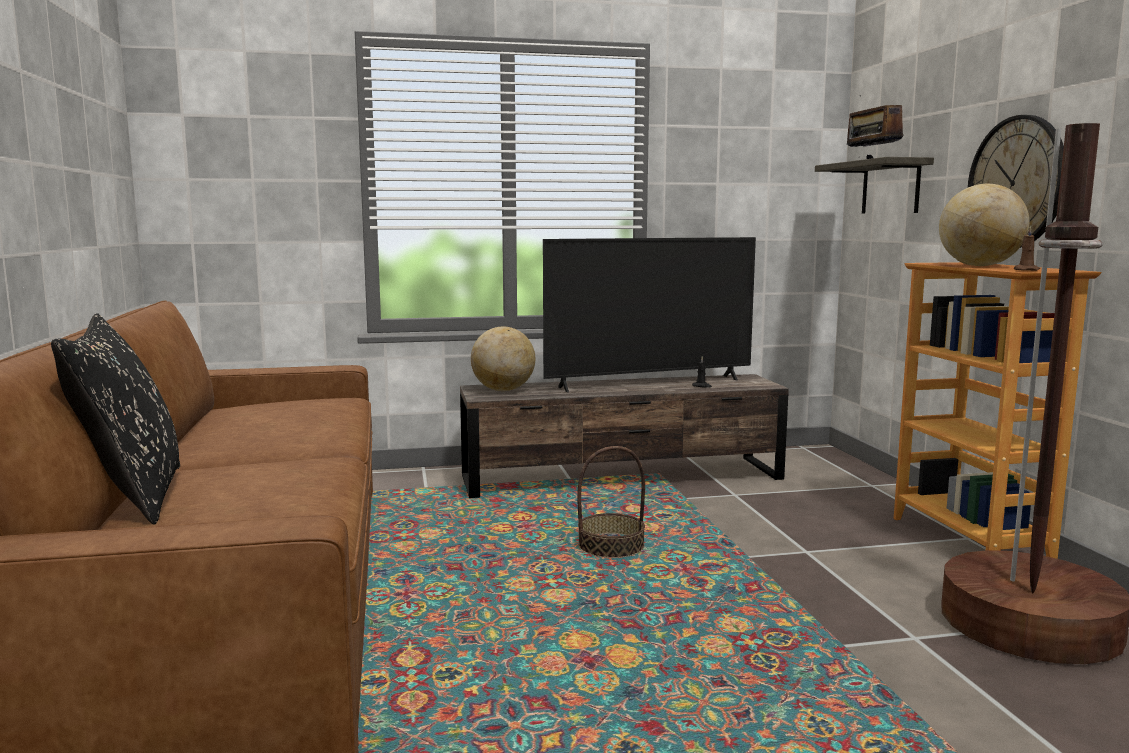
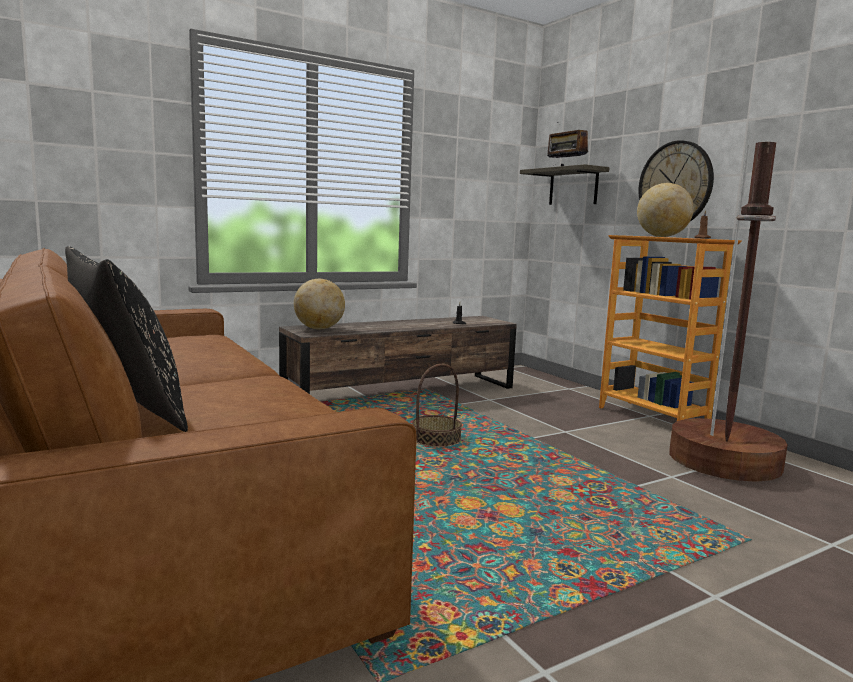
camera: 20 degrees left, 0 degrees up
(649, 383) = (421, 322): television -> none

